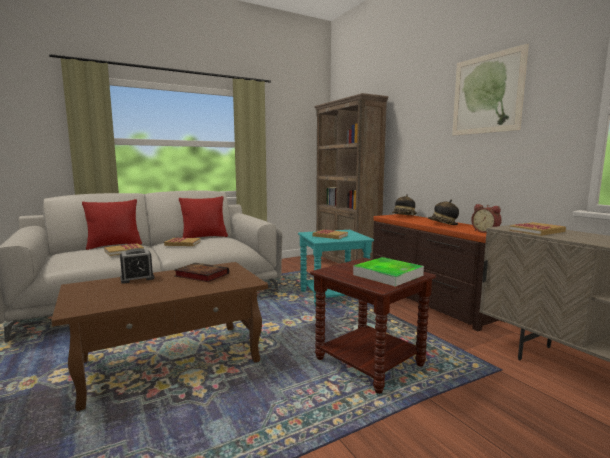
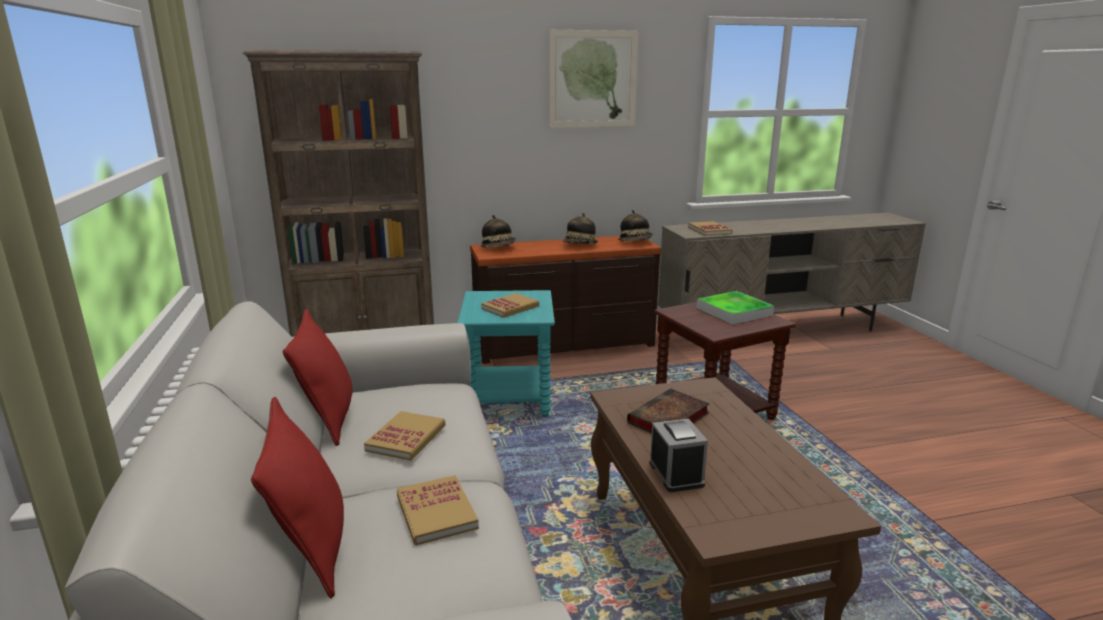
camera: 75 degrees left, 10 degrees up
(486, 231) = (636, 242): alarm clock -> hat

